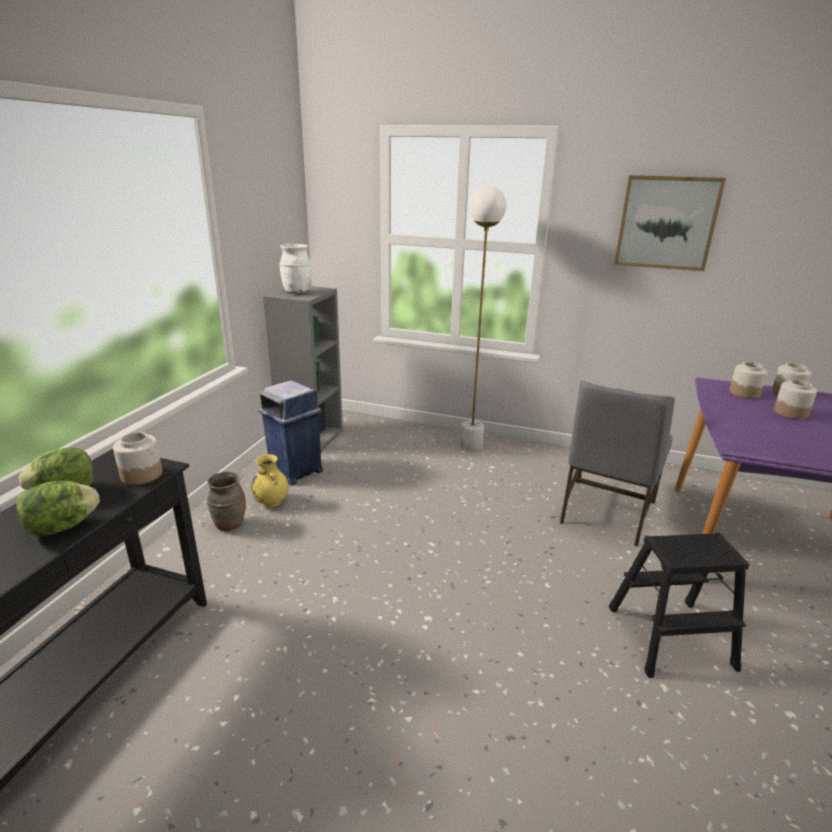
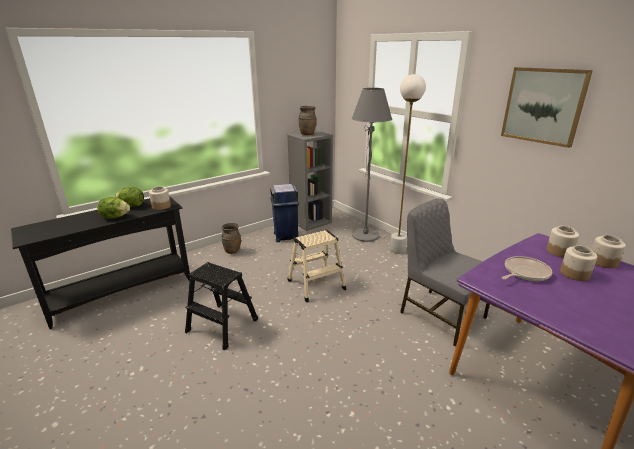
camera: 35 degrees right, 0 degrees up
(271, 502) = (259, 247): yellow vase -> none
(297, 292) = (307, 134): white vase -> brown vase
(410, 437) = (365, 236): none -> grey floor lamp
(424, 530) = (316, 284): none -> beige step ladder
(605, 512) = (440, 314): grey chair -> grey chair turned 75 degrees clockwise
(670, 636) = (391, 394): black step ladder -> black step ladder (222, 325)
(758, 425) = (524, 273): none -> frying pan

